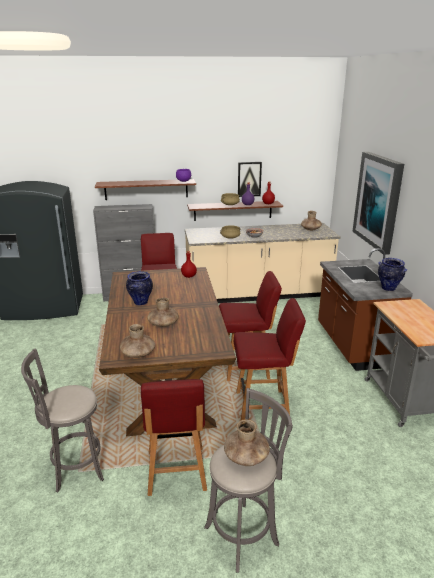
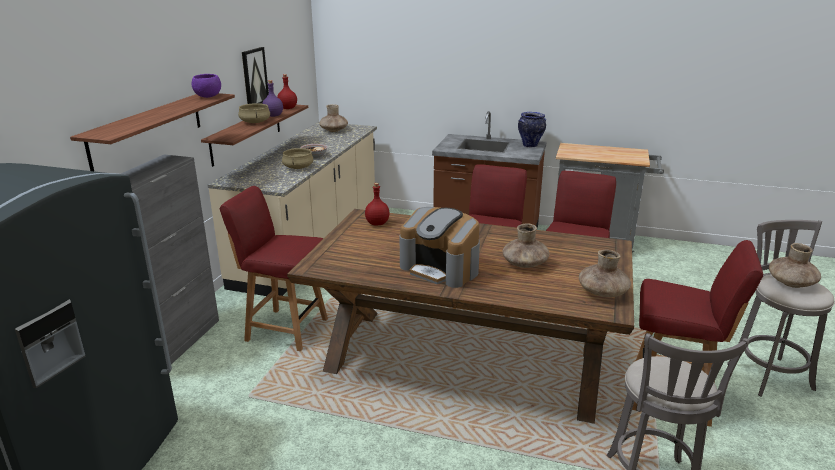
camera: 65 degrees left, 0 degrees up
(140, 303) = (441, 268): vase -> coffee machine
(378, 201) = (445, 64): picture -> none

